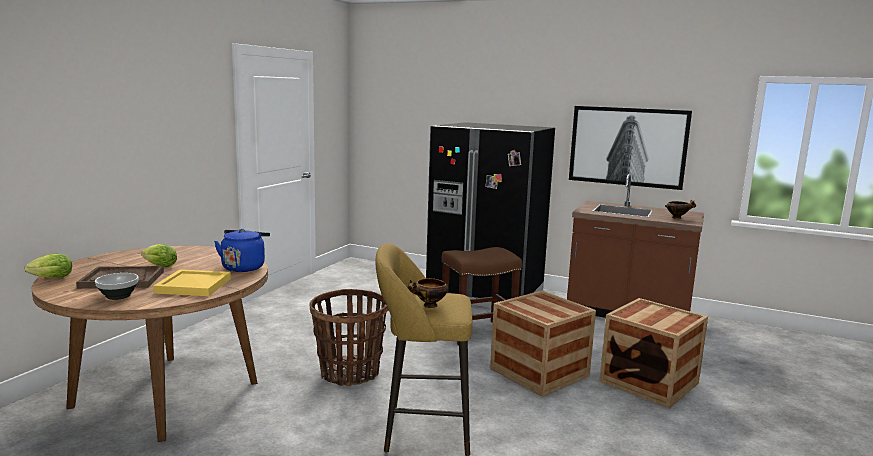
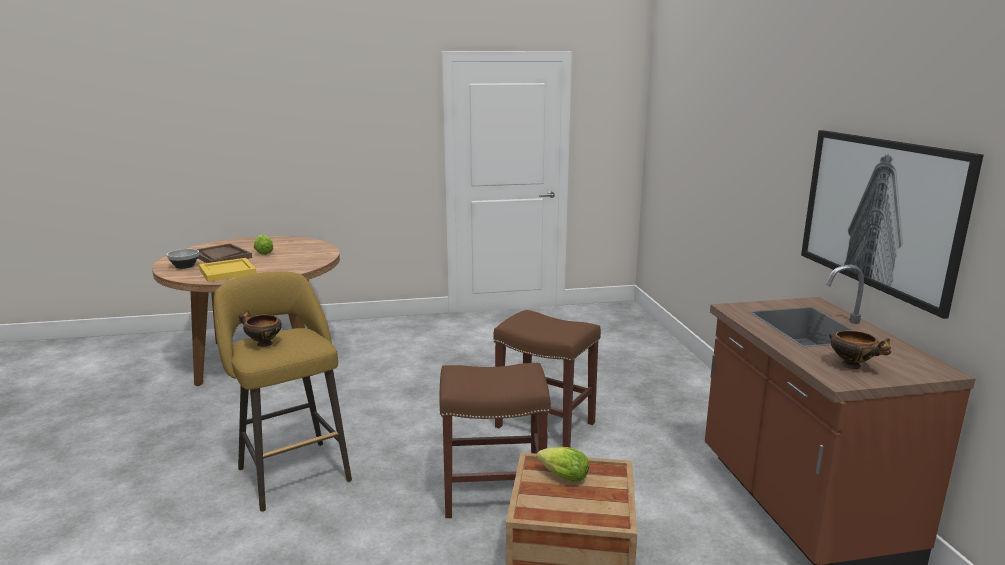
camera: 55 degrees right, 5 degrees up
(49, 278) = (205, 245): lettuce -> lettuce (561, 476)
(244, 267) = (292, 269): blue kettle -> none
(349, 373) = (366, 401): basket -> none
(485, 294) = (669, 392): black fridge -> none
(539, 372) = (492, 494): crate -> brown stool

